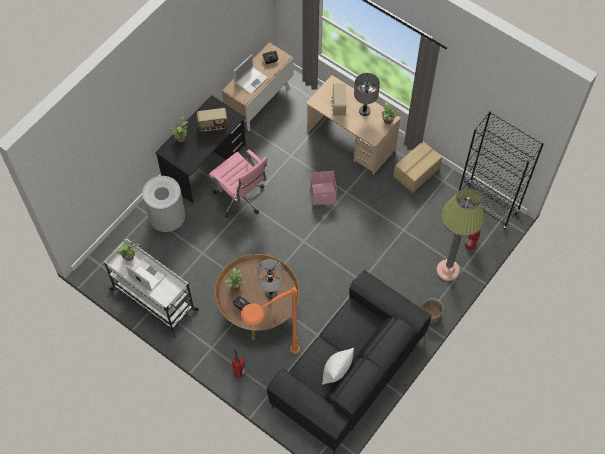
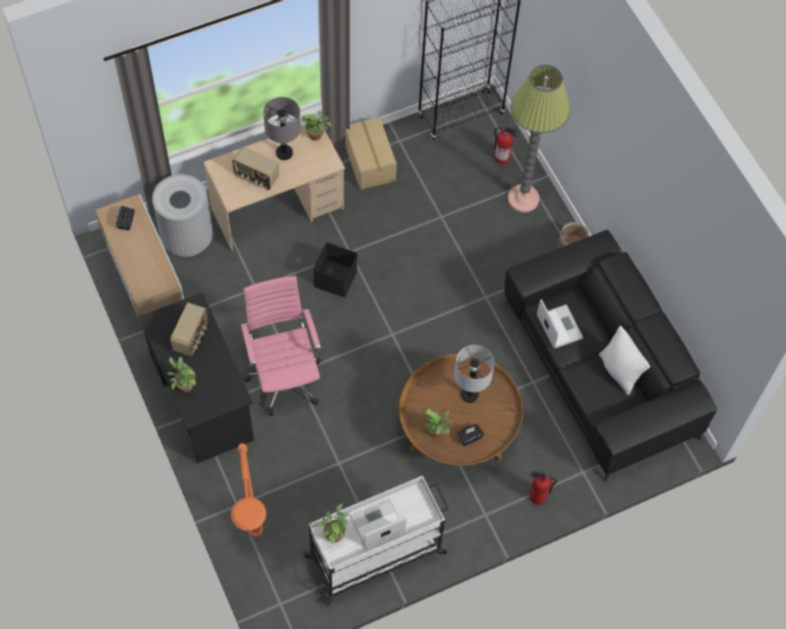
camera: 65 degrees left, 0 degrees up
(167, 219) = (259, 483): grey trash can -> grey trash can (187, 239)
(241, 199) = (284, 377): pink office chair -> pink office chair turned 90 degrees counterclockwise
(251, 80) = (143, 259): laptop -> laptop (559, 326)
(269, 366) = (547, 457): orange floor lamp -> orange floor lamp (260, 574)
(323, 193) = (335, 277): pink storage box -> black storage box

